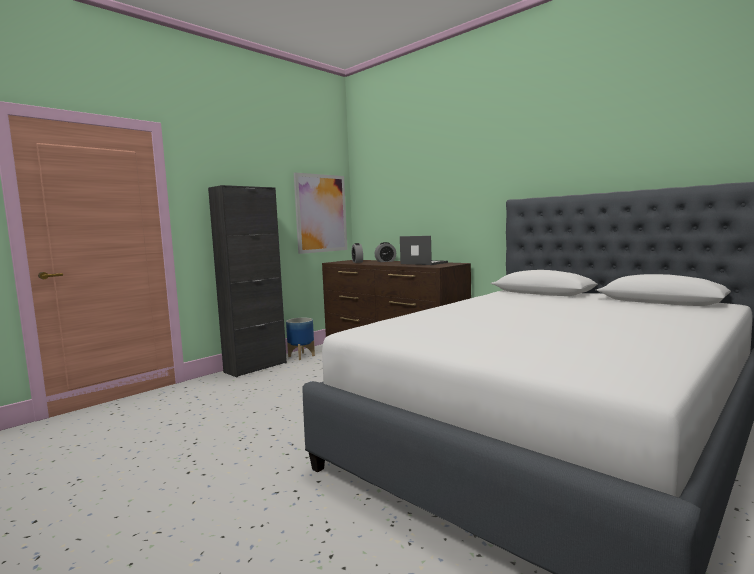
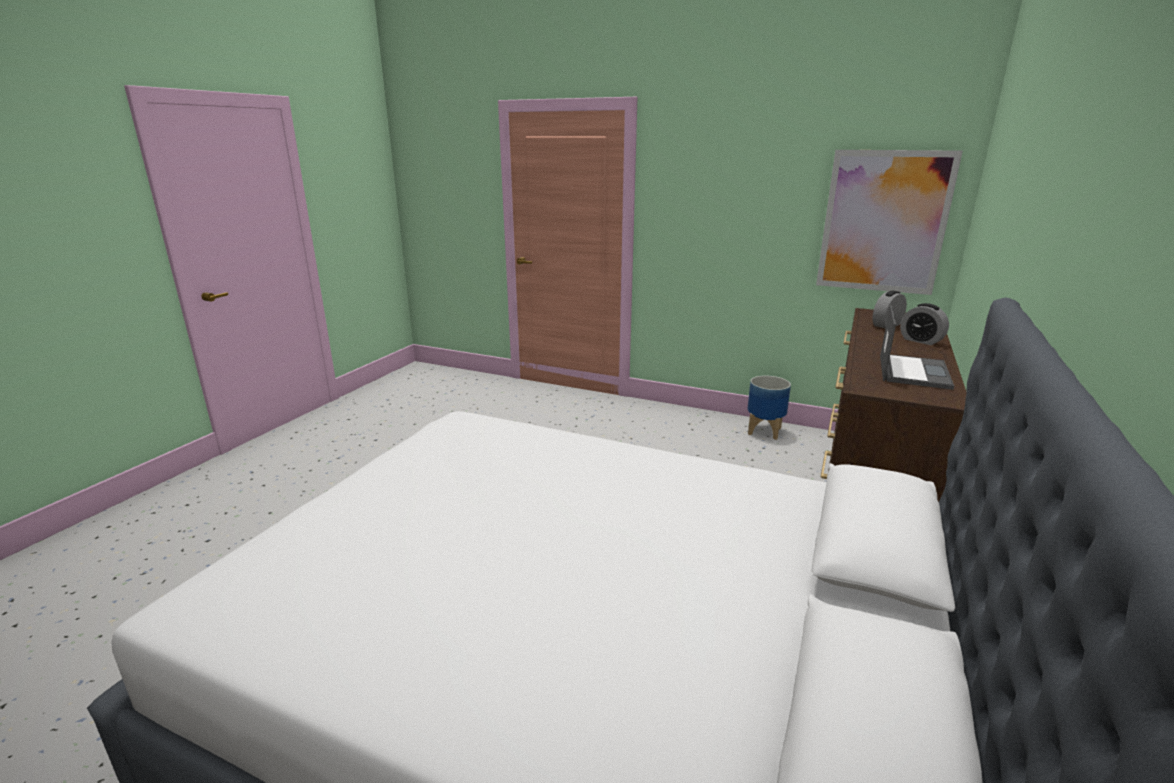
camera: 70 degrees right, 15 degrees up
(255, 367) = (696, 417): black cabinet -> none

